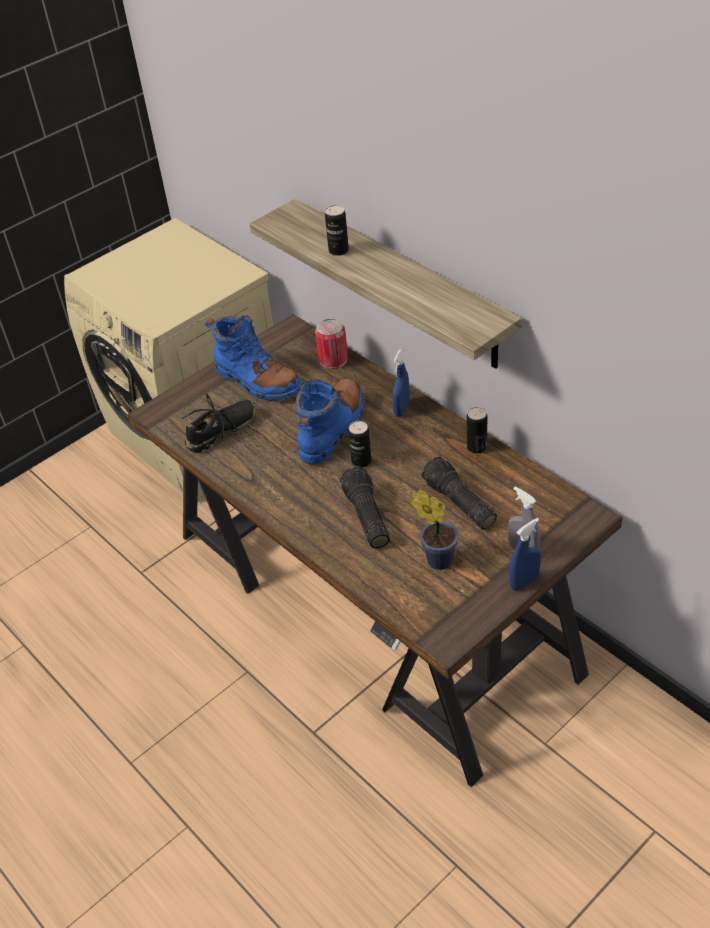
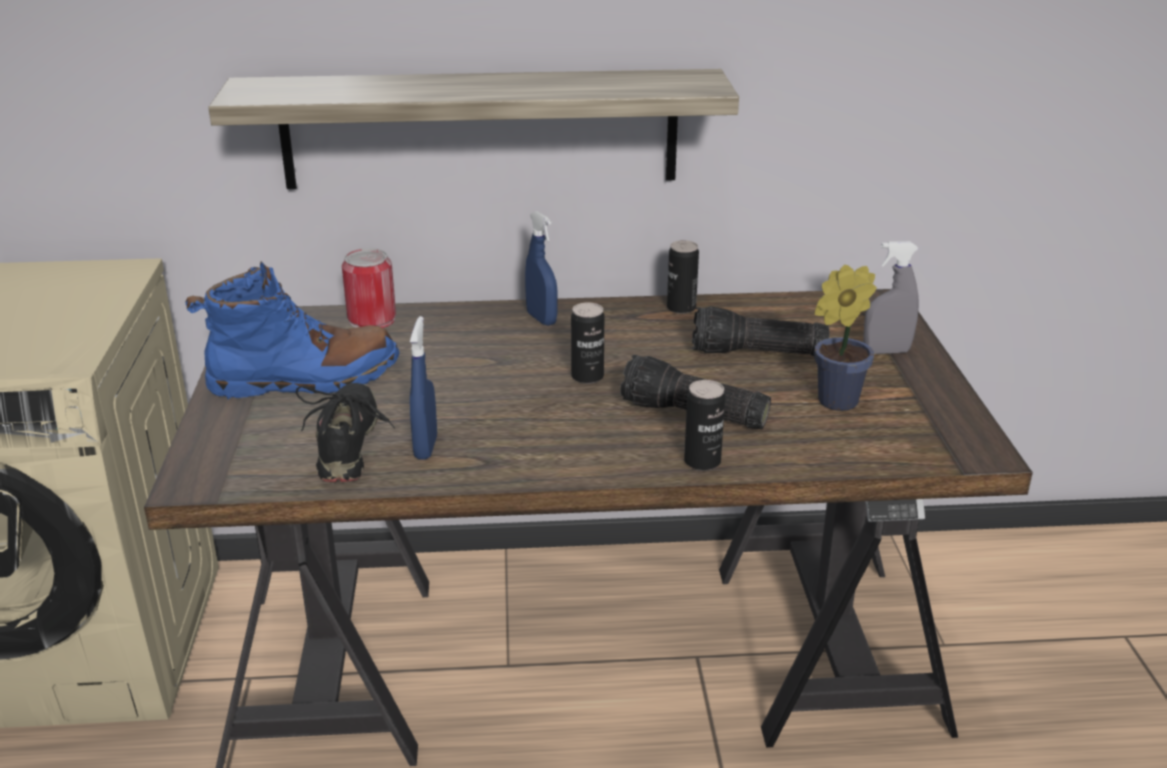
camera: 55 degrees left, 15 degrees down
(333, 429) = (496, 370): blue boot -> none
(338, 250) = (398, 89): can -> can (702, 462)
(524, 582) = (937, 370): blue spray bottle -> blue spray bottle (426, 447)

